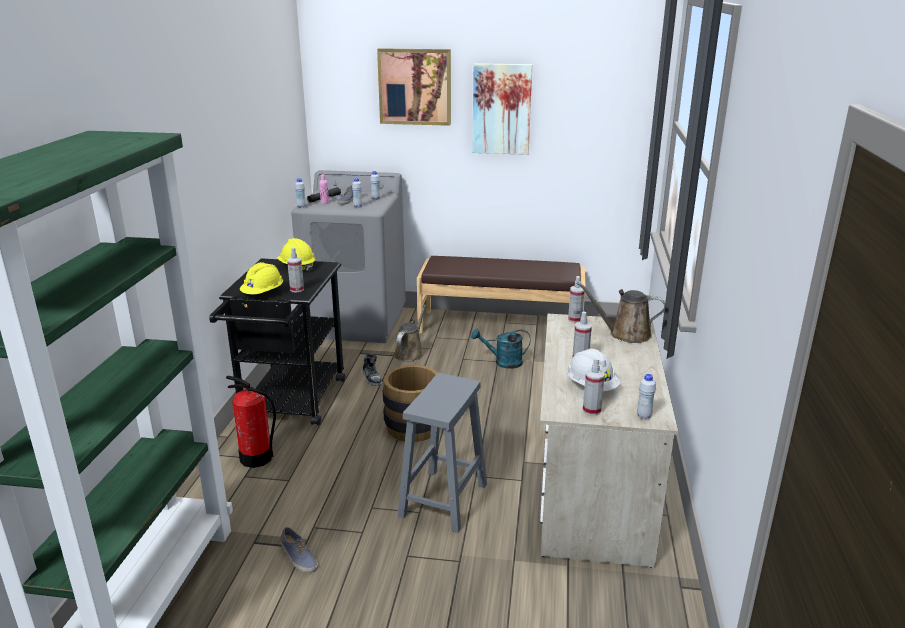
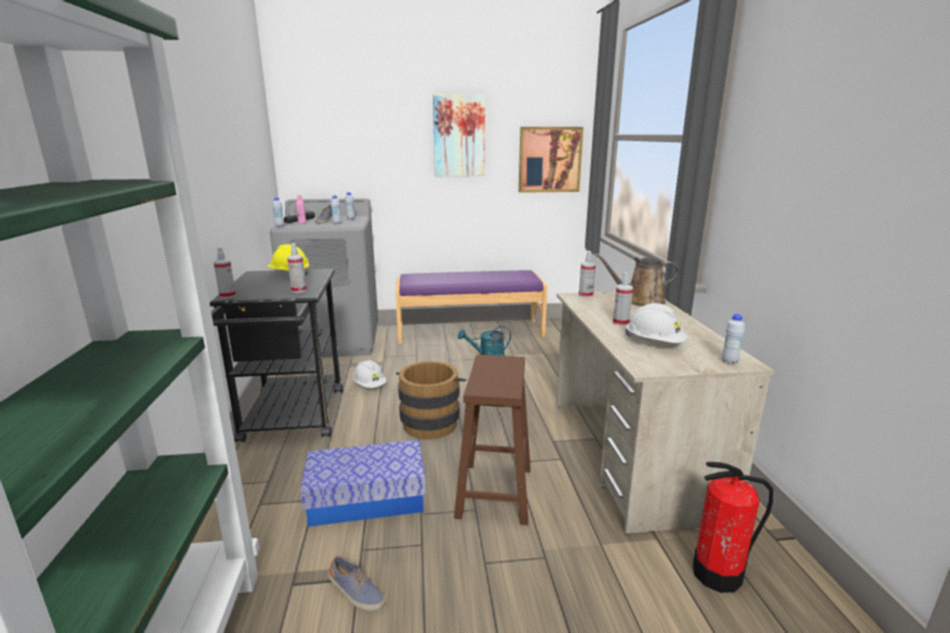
camera: 15 degrees left, 5 degrees down
(256, 458) = (268, 481): fire extinguisher -> fire extinguisher (718, 574)
(263, 293) = (261, 296): yellow hard hat -> none
(331, 487) = (367, 499): none -> storage box
(372, 378) = (369, 385): shoe -> white hard hat
(410, 353) = (398, 361): brown watering can -> none
(415, 87) = (379, 116): picture -> picture (549, 159)
(444, 499) = (494, 490): grey stool -> brown stool
(500, 326) = (469, 331): brown bench -> purple bench
(591, 410) = (676, 363): spray bottle -> spray bottle (227, 296)

